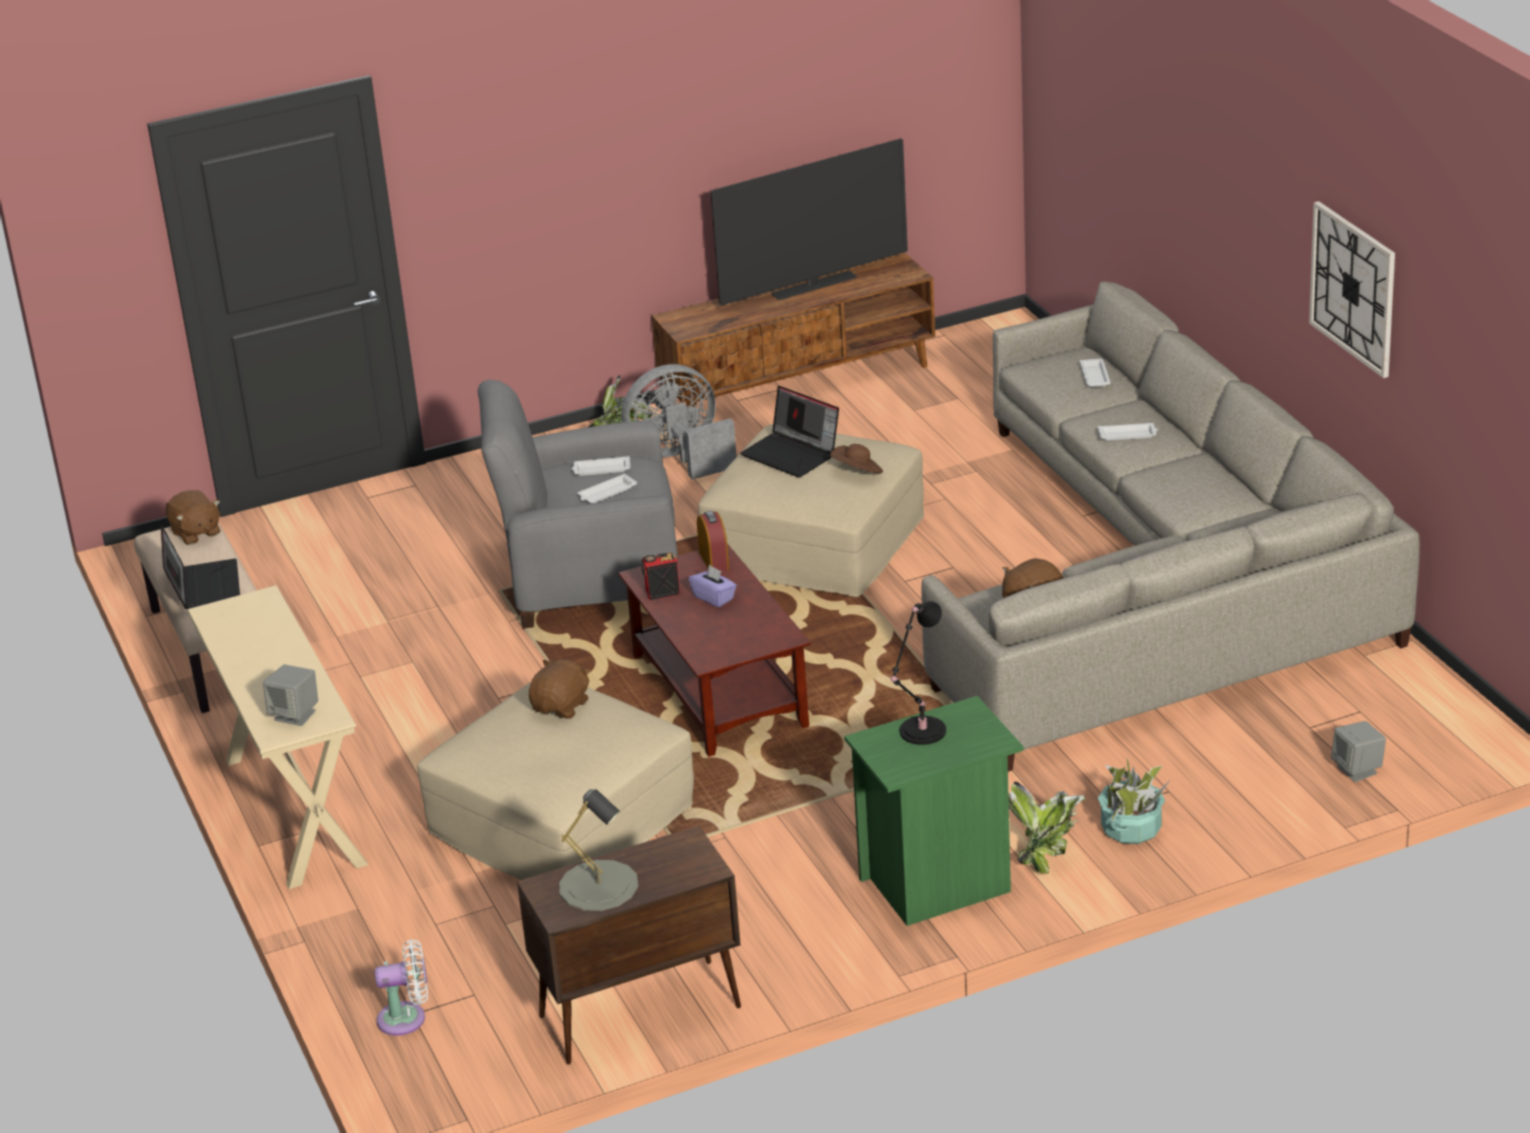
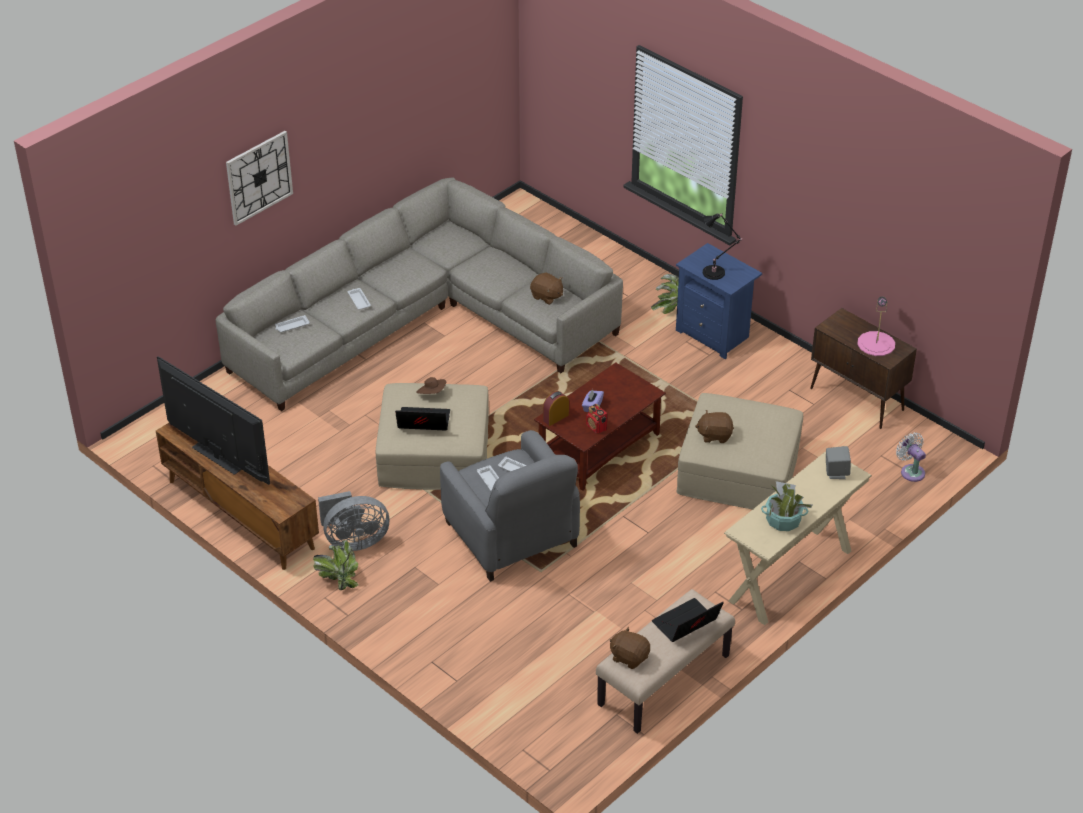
camera: 115 degrees left, 10 degrees up
(195, 533) = (629, 657): brown plush toy -> brown plush toy turned 90 degrees counterclockwise
(599, 886) = (876, 343): grey table lamp -> pink table lamp
(680, 458) = (354, 541): grey fan -> grey fan turned 60 degrees counterclockwise
(792, 454) = (422, 423): laptop -> laptop turned 105 degrees counterclockwise
(938, 885) = (714, 334): green nightstand -> blue nightstand
(1131, 829) = (641, 288): potted plant -> potted plant (783, 521)
(1353, 288) = (385, 122): wall clock -> wall clock (259, 177)
(1357, 770) = (561, 234): grey speaker -> none

